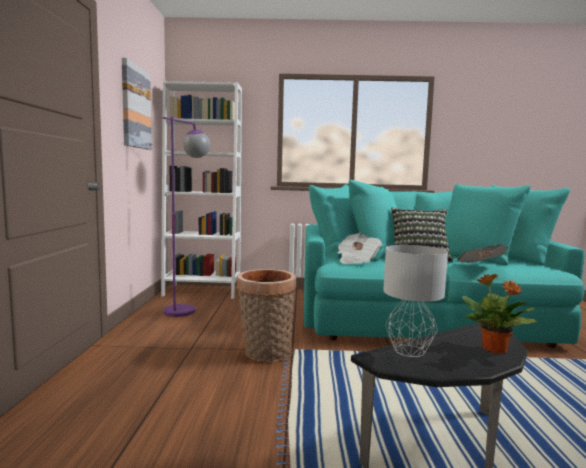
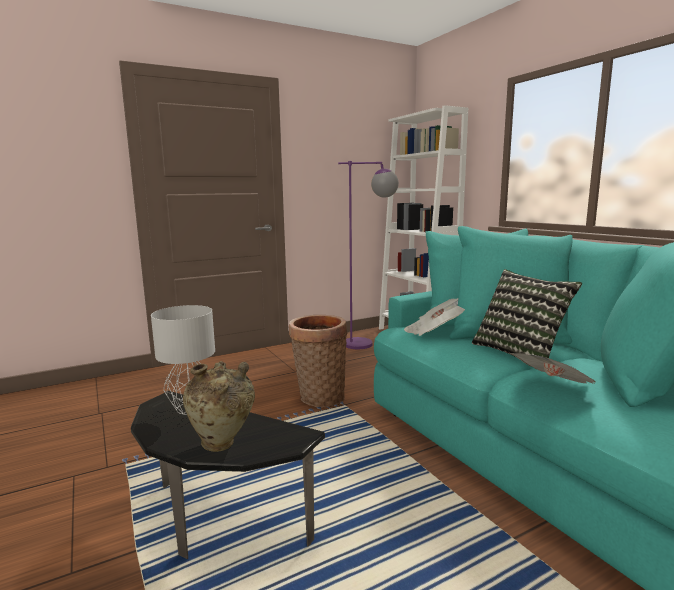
camera: 60 degrees right, 5 degrees up
(135, 107) = (344, 153): picture -> none
(495, 350) = (222, 445): potted plant -> beige vase

